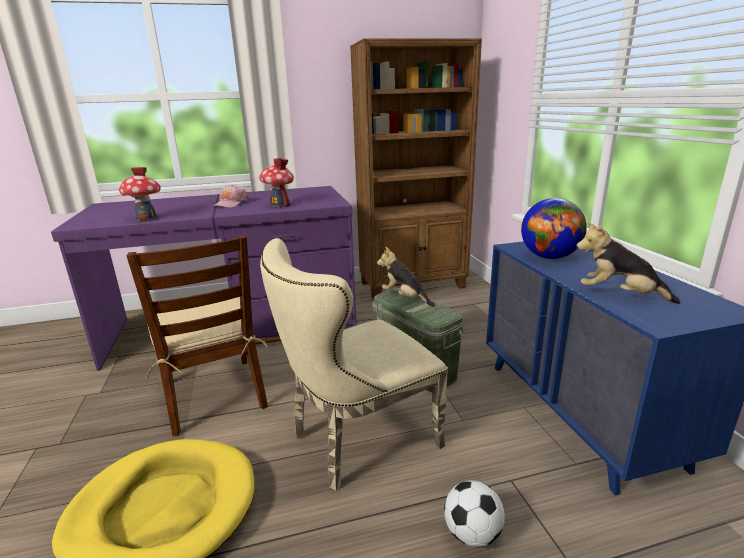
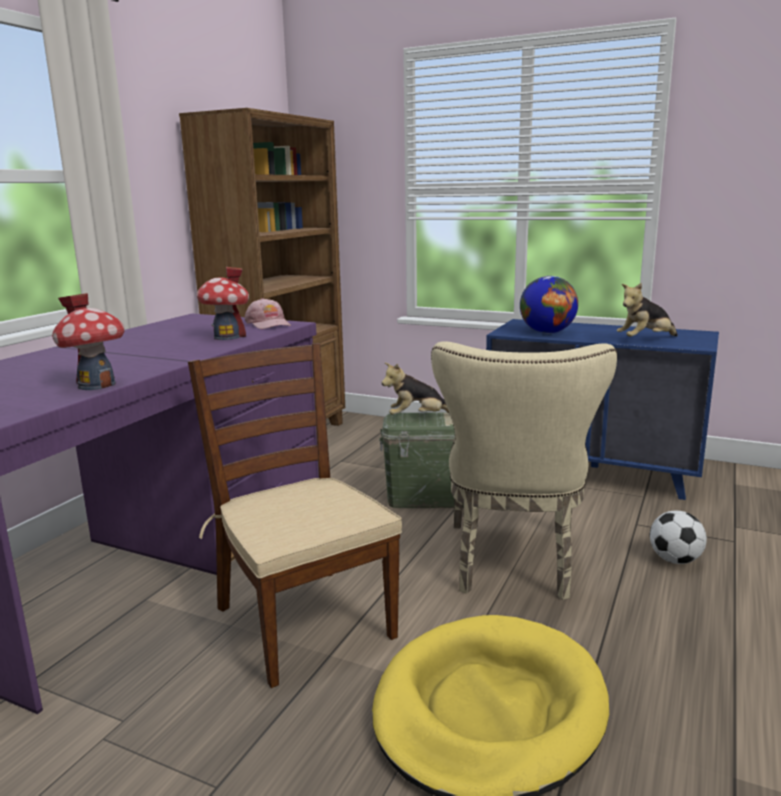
camera: 50 degrees left, 5 degrees down
(214, 395) = (303, 621): brown chair -> brown chair turned 135 degrees counterclockwise
(231, 203) = (144, 349): pink cap -> pink cap (268, 324)

